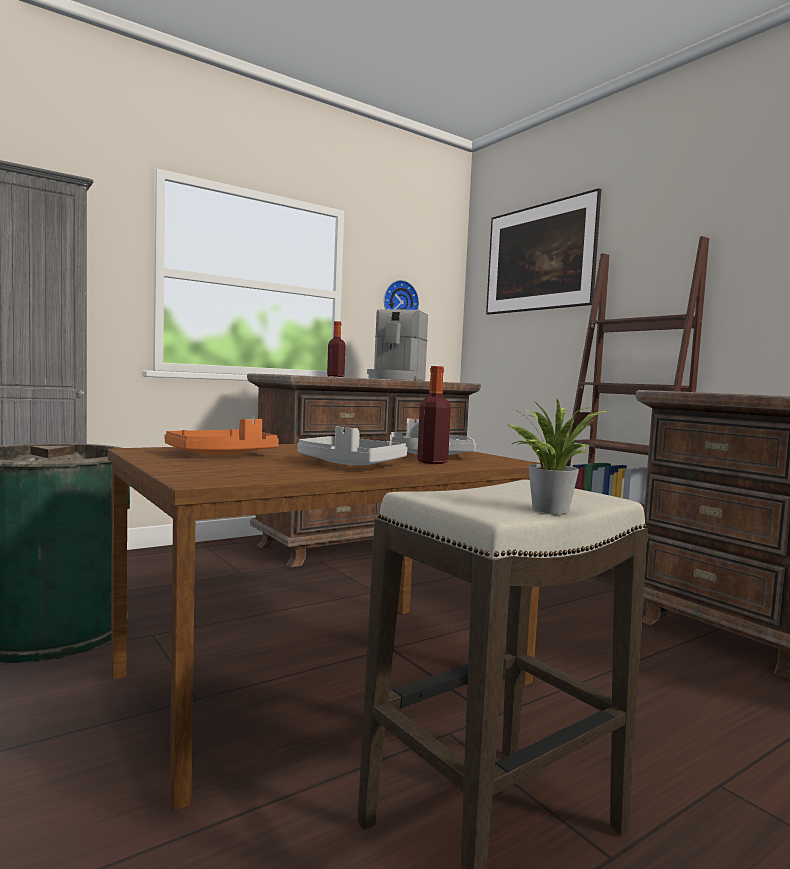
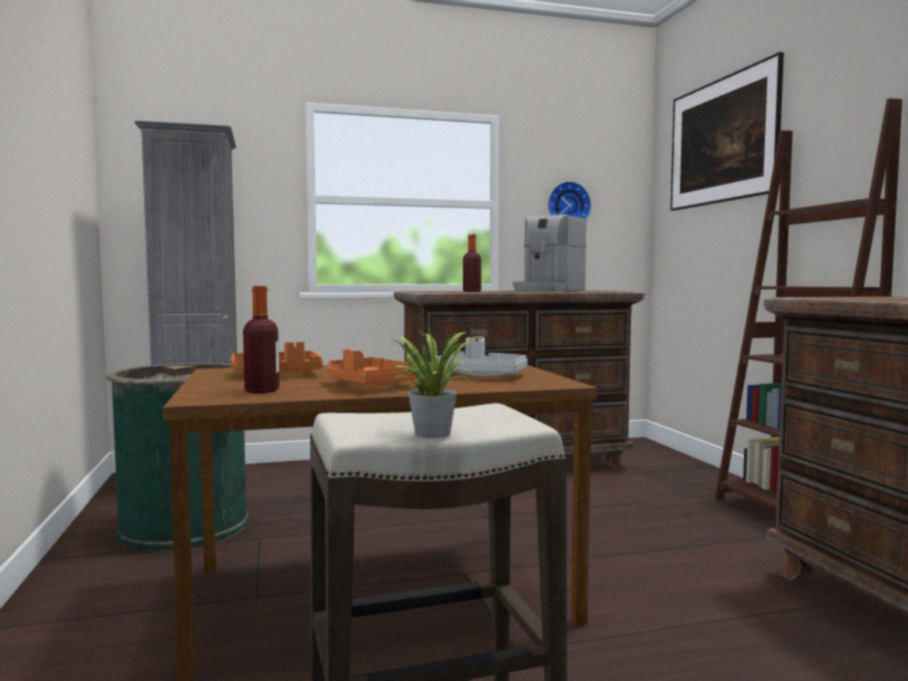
camera: 20 degrees right, 0 degrees up
(349, 464) = (369, 385): grey tray -> orange tray
(432, 462) = (462, 383): bottle -> bottle (262, 390)

